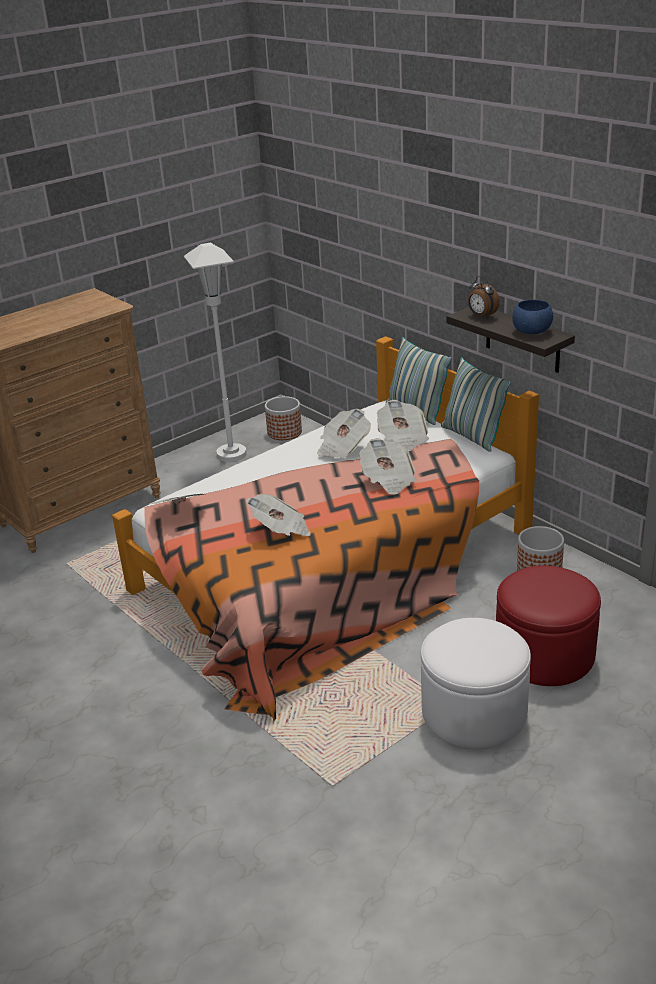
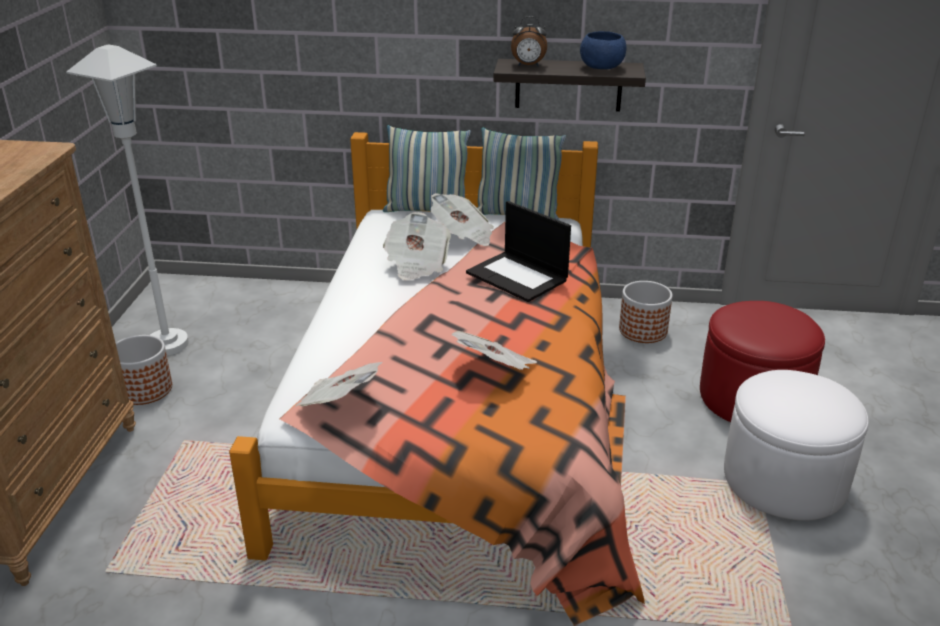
camera: 45 degrees left, 0 degrees up
(284, 432) = (202, 299): planter -> planter (144, 389)
(388, 480) = (518, 276): newspaper -> laptop

